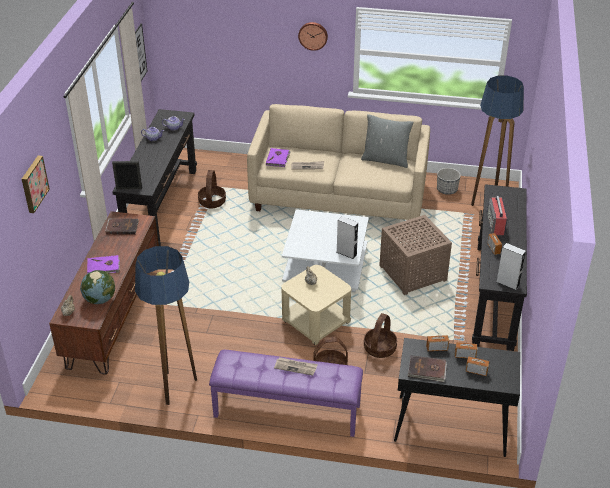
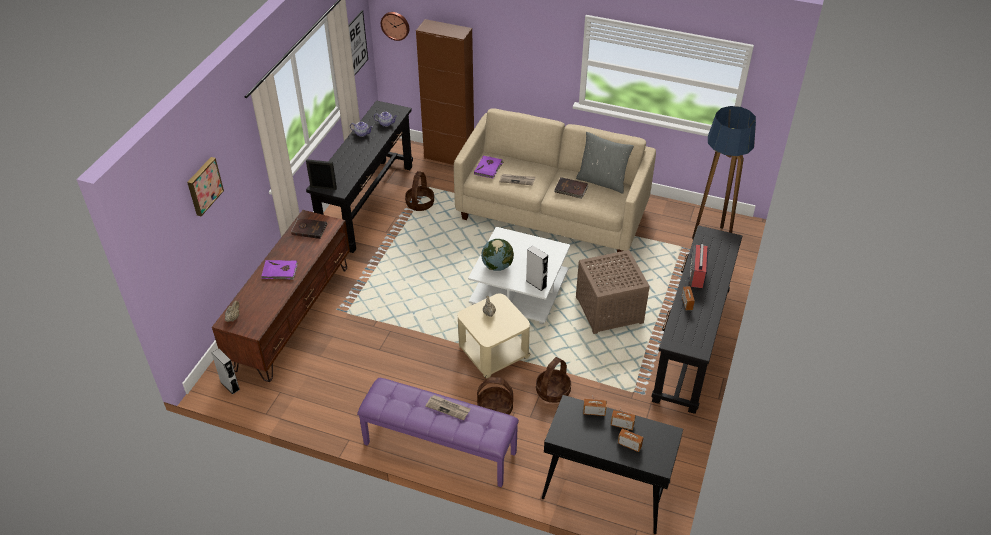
camera: 10 degrees right, 5 degrees up
(100, 299) = (267, 307): globe -> globe (497, 266)
(175, 389) = (333, 407): floor lamp -> none
(229, 159) = (449, 157): none -> brown cabinet
(313, 35) = (539, 40): wall clock -> wall clock (395, 25)
(427, 370) = (577, 436): brown book -> brown book (571, 189)
(447, 190) = (670, 218): planter -> none
(507, 283) = (691, 346): grey speaker -> grey speaker (230, 385)

